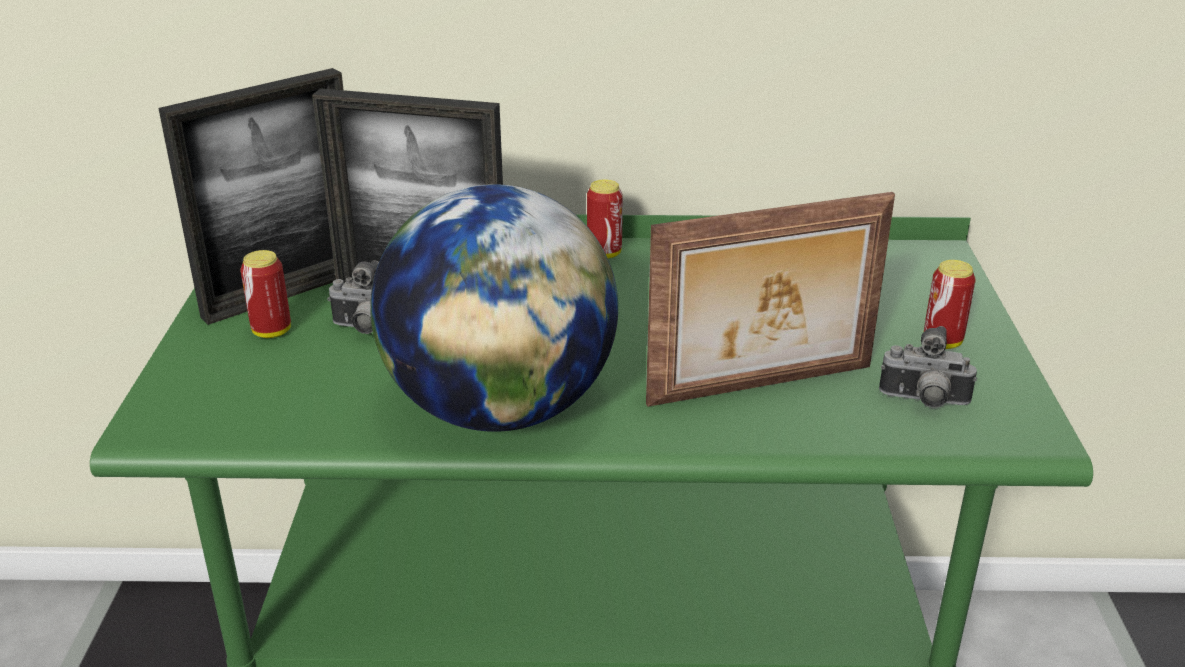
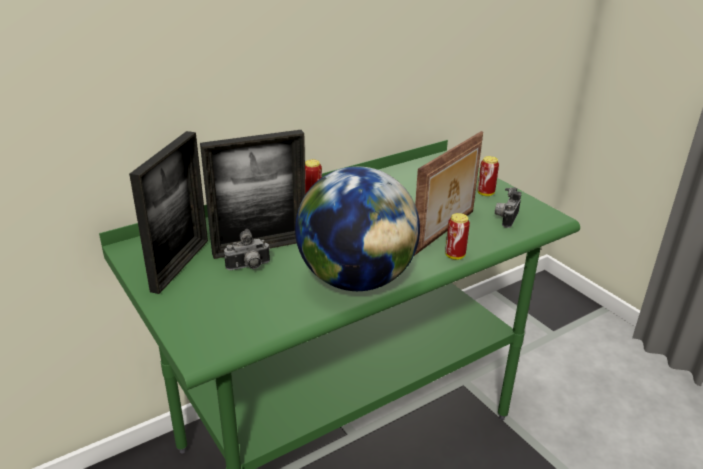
camera: 35 degrees left, 0 degrees up
(272, 331) = (199, 285): can -> can (455, 256)
(923, 402) = (506, 218): camera -> camera turned 135 degrees clockwise

